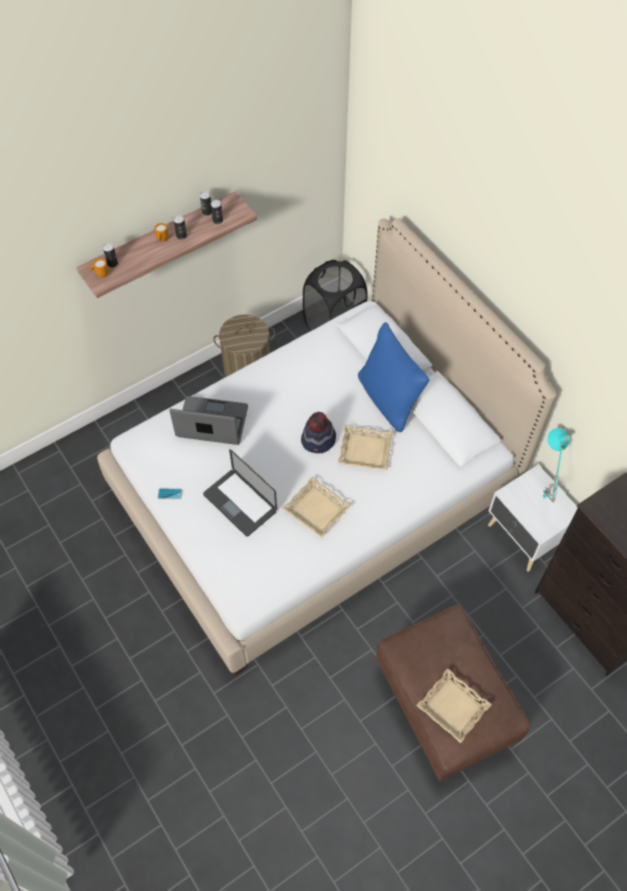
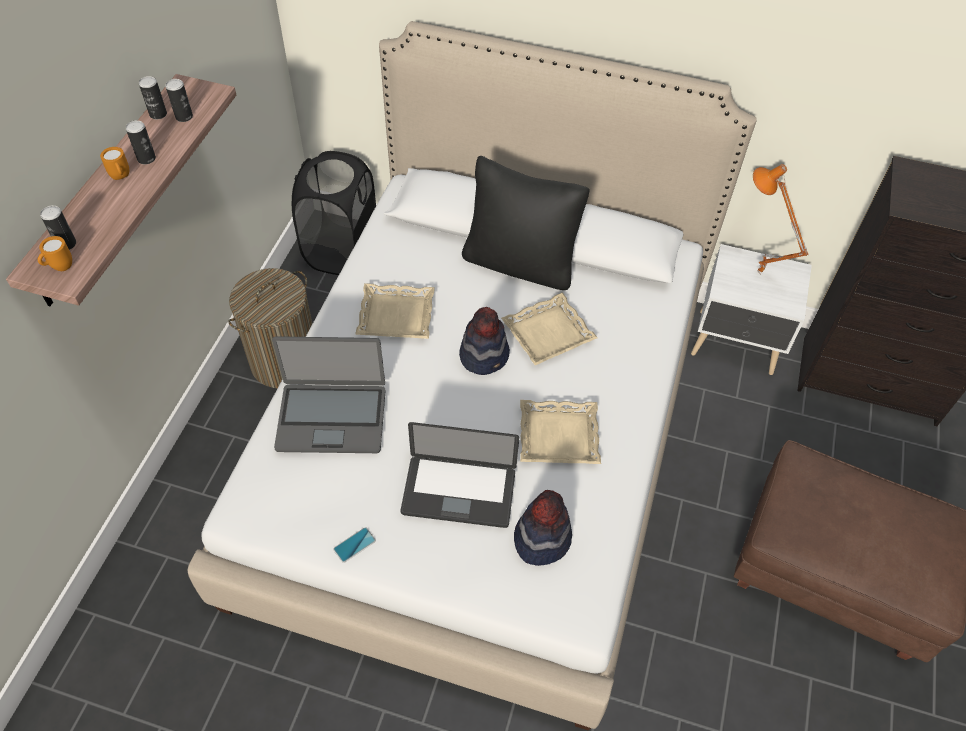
camera: 40 degrees left, 5 degrees down
(212, 423) = (332, 417): laptop -> laptop turned 150 degrees counterclockwise
(258, 554) = (541, 538): none -> hat
(389, 399) = (520, 263): blue pillow -> black pillow
(453, 706) = (901, 556): beige tray -> beige tray (396, 316)
(541, 497) = (757, 273): turquoise table lamp -> orange table lamp

